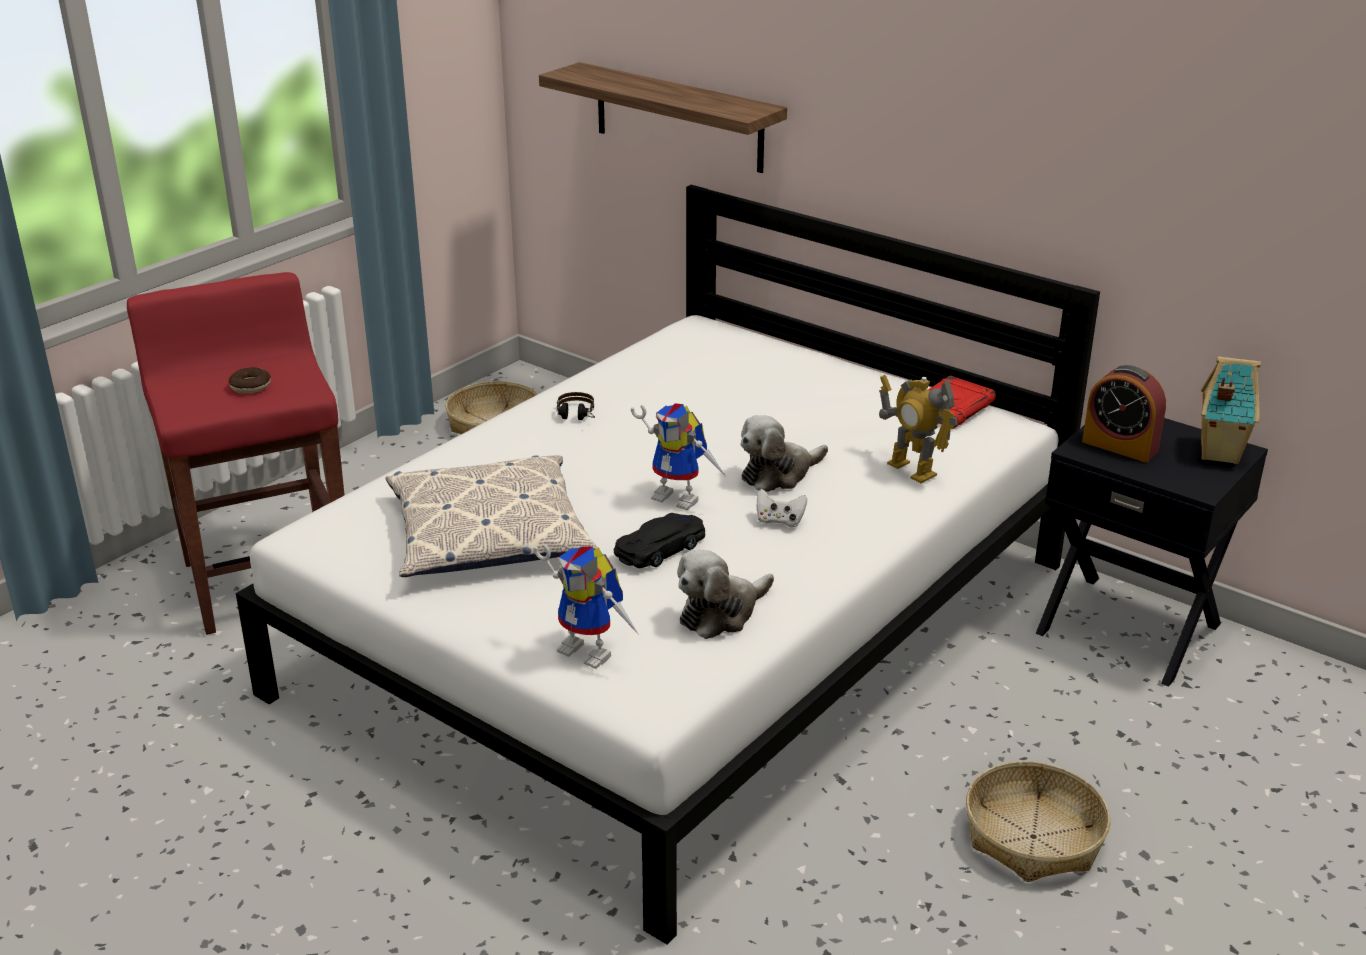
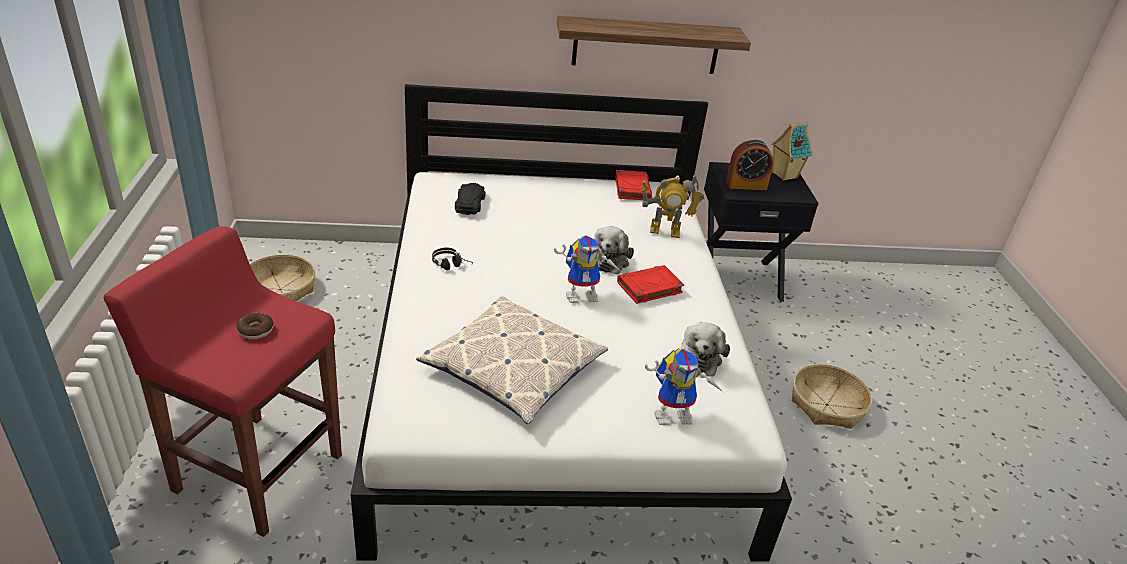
camera: 45 degrees left, 5 degrees up
(661, 548) = (617, 331): black toy car -> black toy car (470, 203)
(678, 117) = (386, 38): shelf -> shelf (646, 45)
(779, 521) = (649, 288): white game controller -> red book

